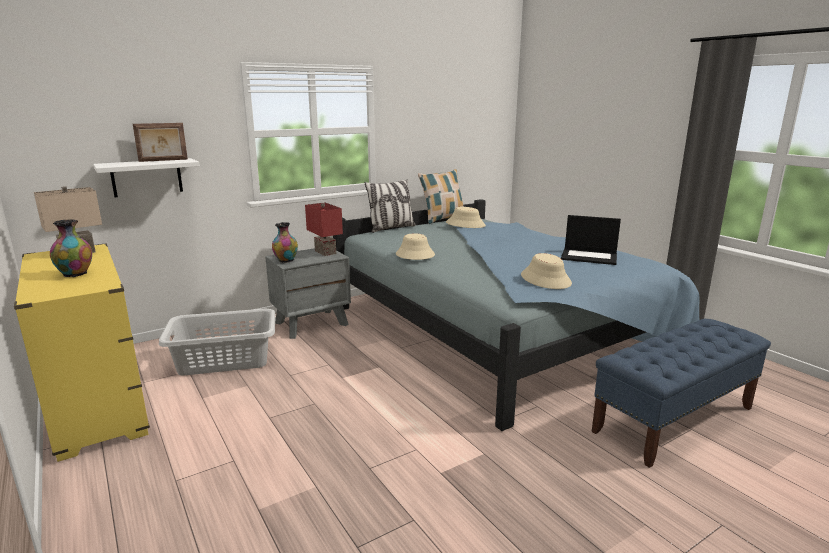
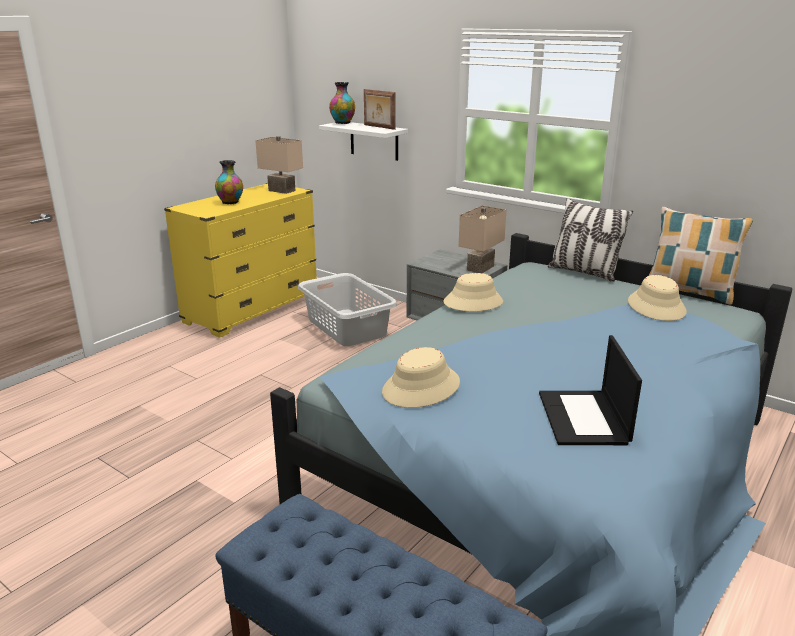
camera: 70 degrees right, 5 degrees up
(286, 261) = (432, 259): vase -> vase (342, 123)
(326, 252) = (481, 268): red table lamp -> beige table lamp

